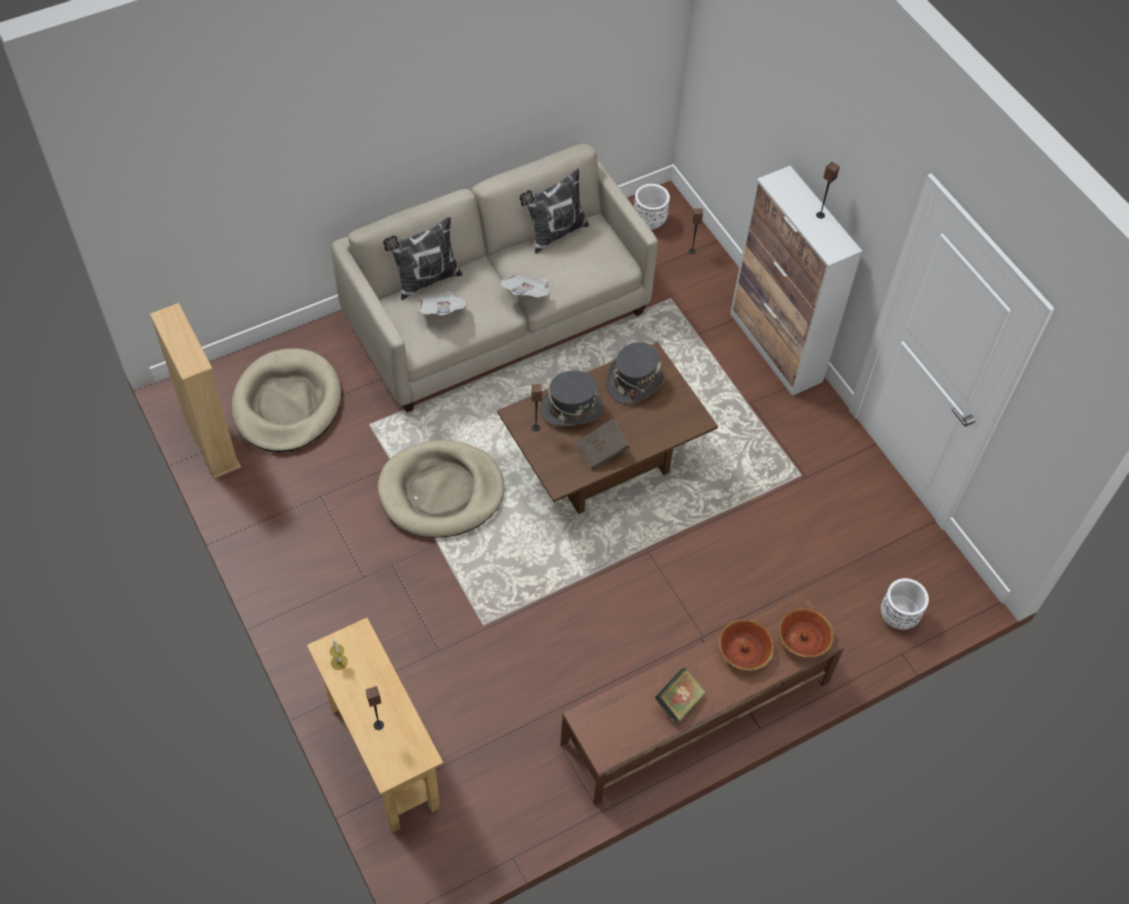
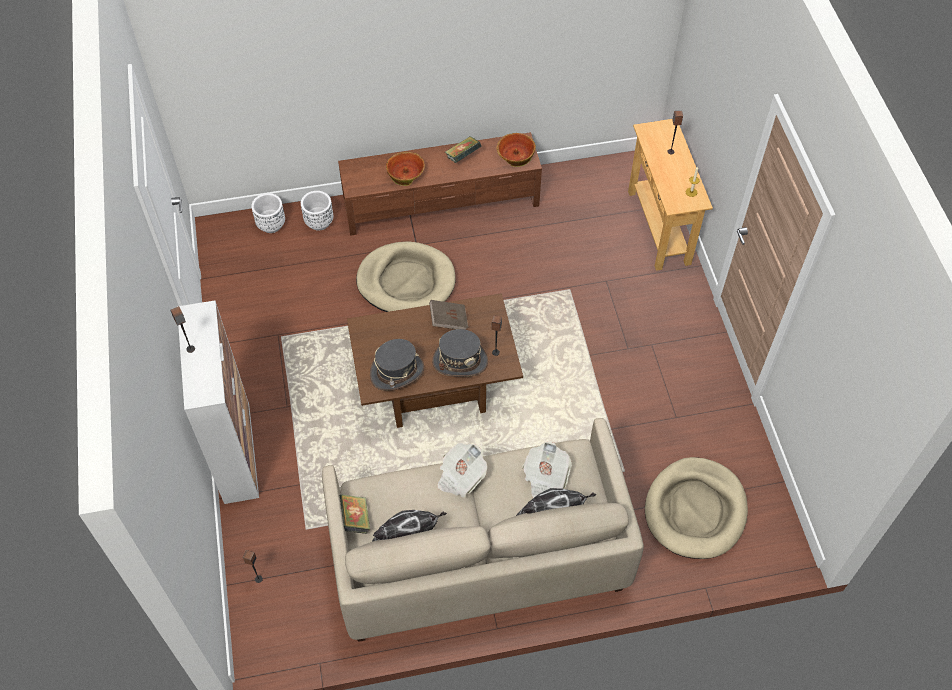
camera: 160 degrees left, 0 degrees up
(211, 442) = (767, 490): beige bookcase -> none
(441, 492) = (576, 395): beige dog bed -> beige dog bed (406, 281)
(612, 238) = (355, 519): none -> book
(649, 221) = (283, 629): white planter -> white planter (319, 222)
(803, 639) = (362, 171): bowl -> bowl (515, 155)

